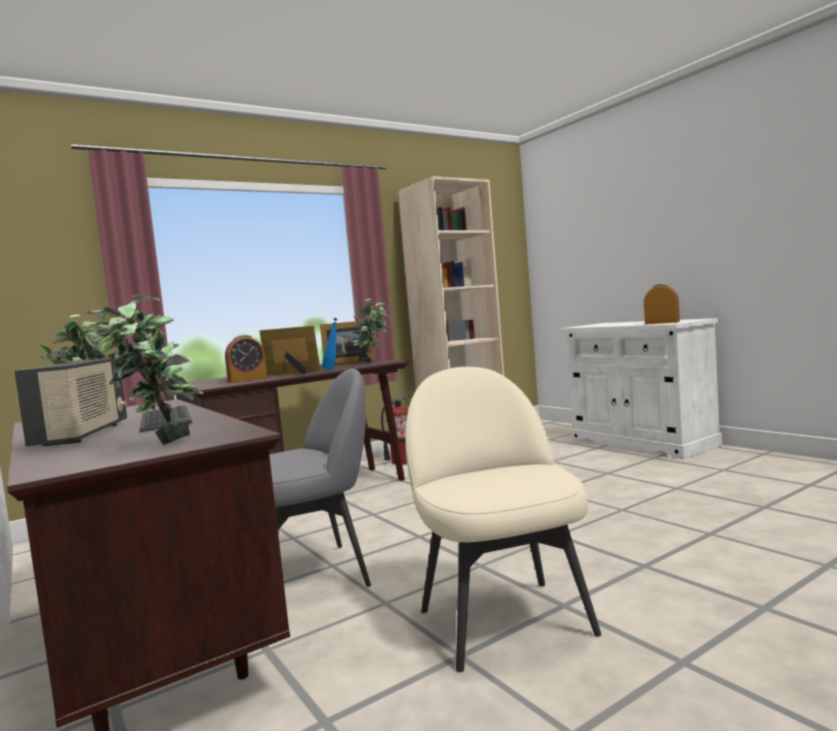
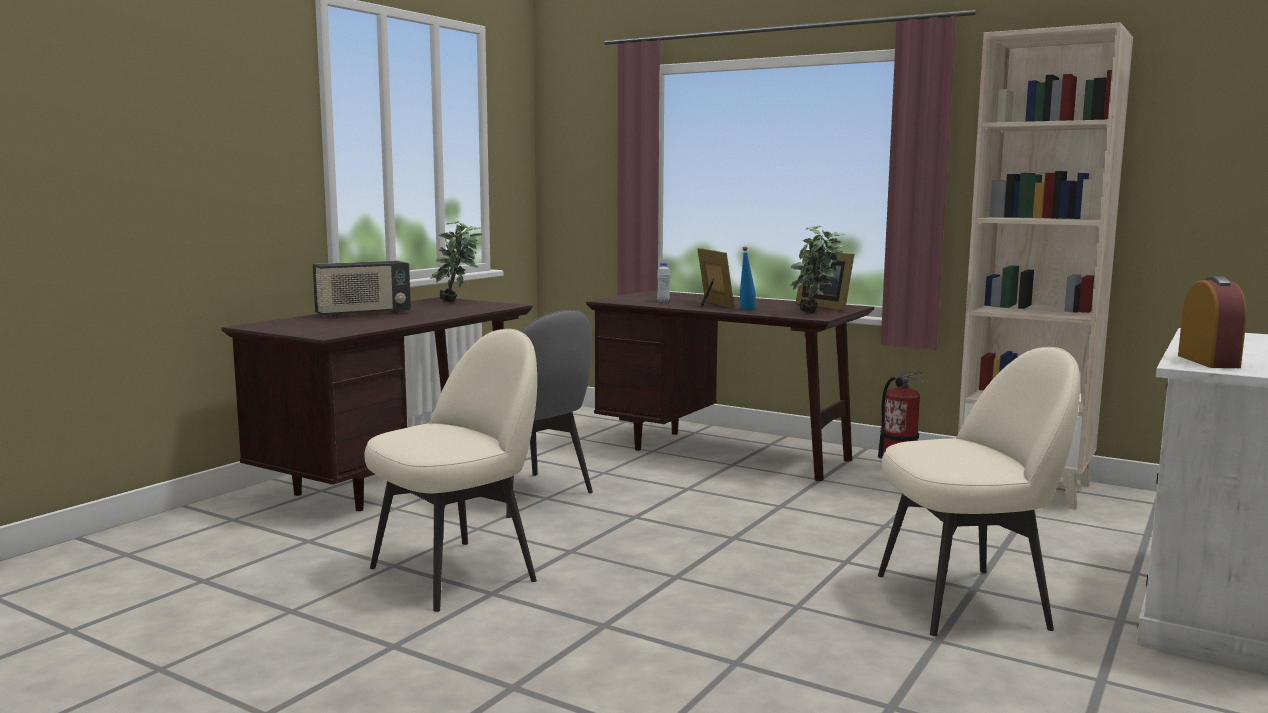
camera: 65 degrees right, 5 degrees up
(156, 444) = (310, 328): potted plant -> none
(164, 419) = (412, 317): keyboard -> none
(247, 379) = (663, 301): alarm clock -> white bottle
(624, 476) = (966, 600): none -> beige chair

